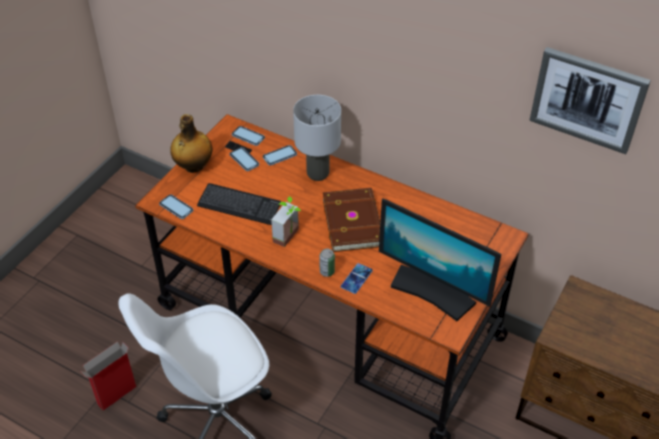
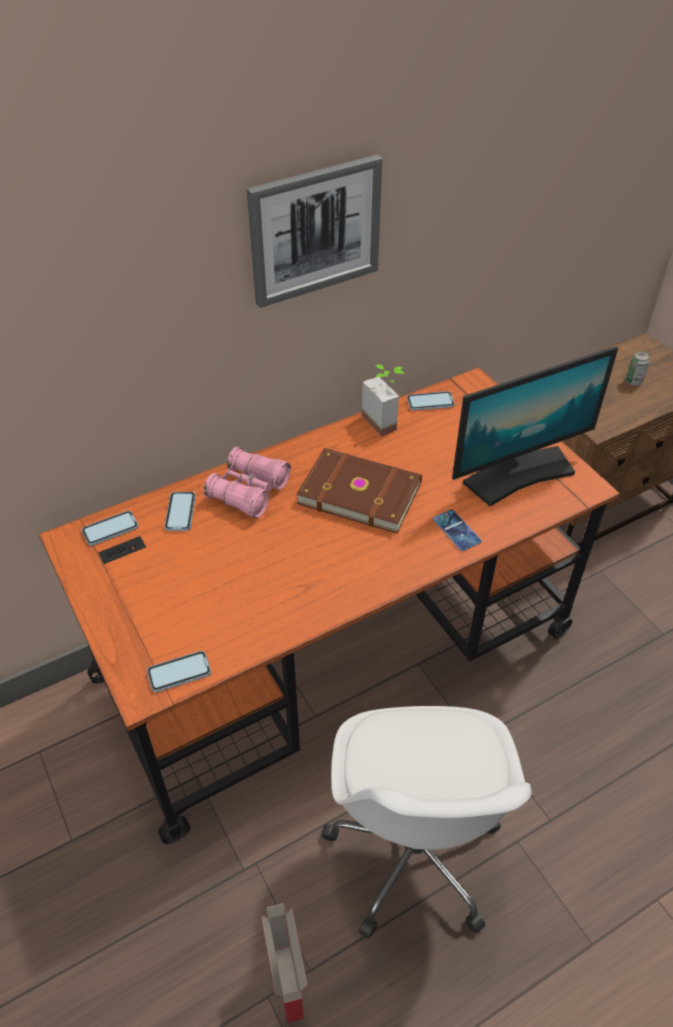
camera: 60 degrees left, 0 degrees up
(193, 166) = (111, 616): bottle -> none
(239, 205) = (237, 594): keyboard -> none
(244, 160) = (153, 552): phone -> phone (430, 402)
(291, 237) = (341, 564): potted plant -> potted plant (385, 420)
(317, 175) = (249, 491): white table lamp -> pink binoculars
(327, 272) = (426, 553): can -> can (633, 381)
(588, 99) = (528, 143): picture -> picture (314, 230)

